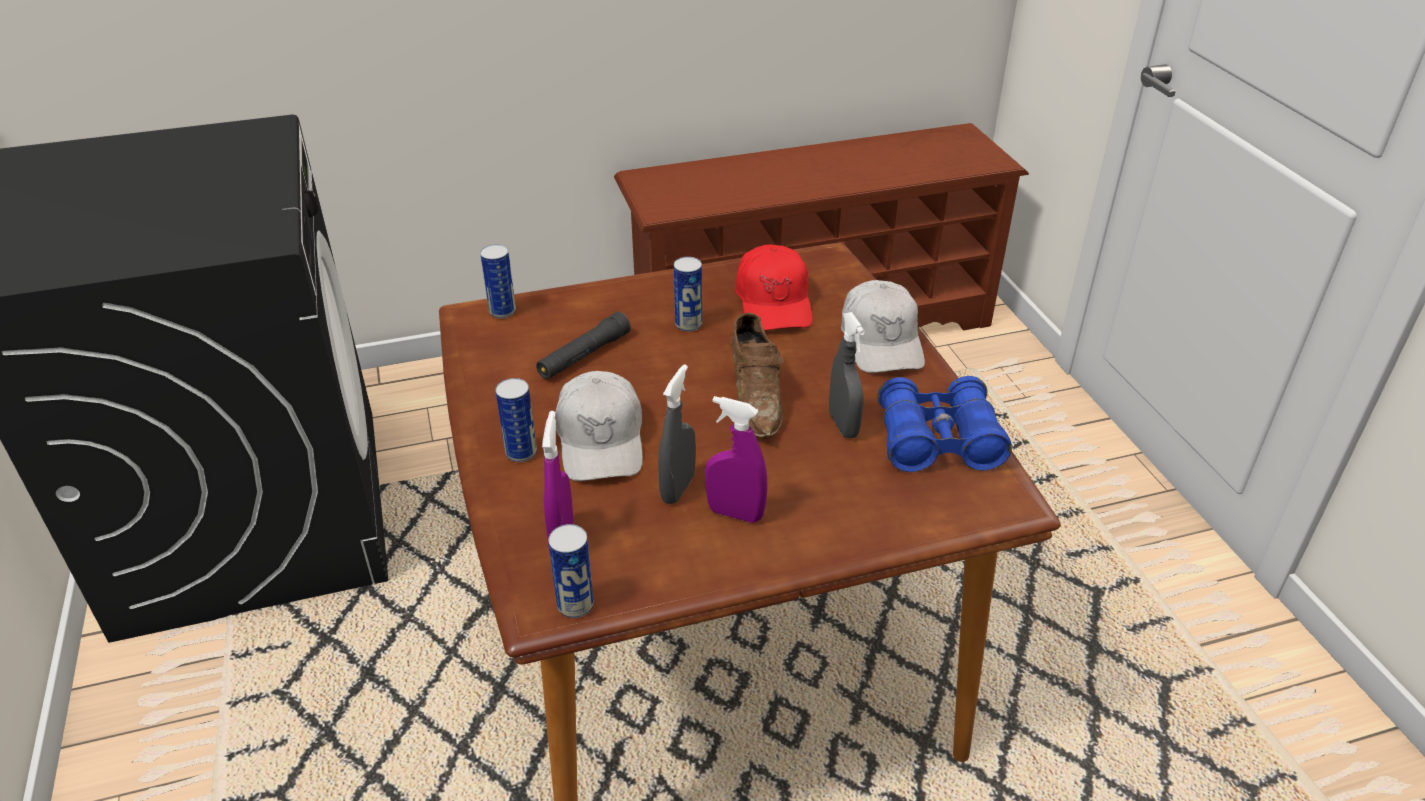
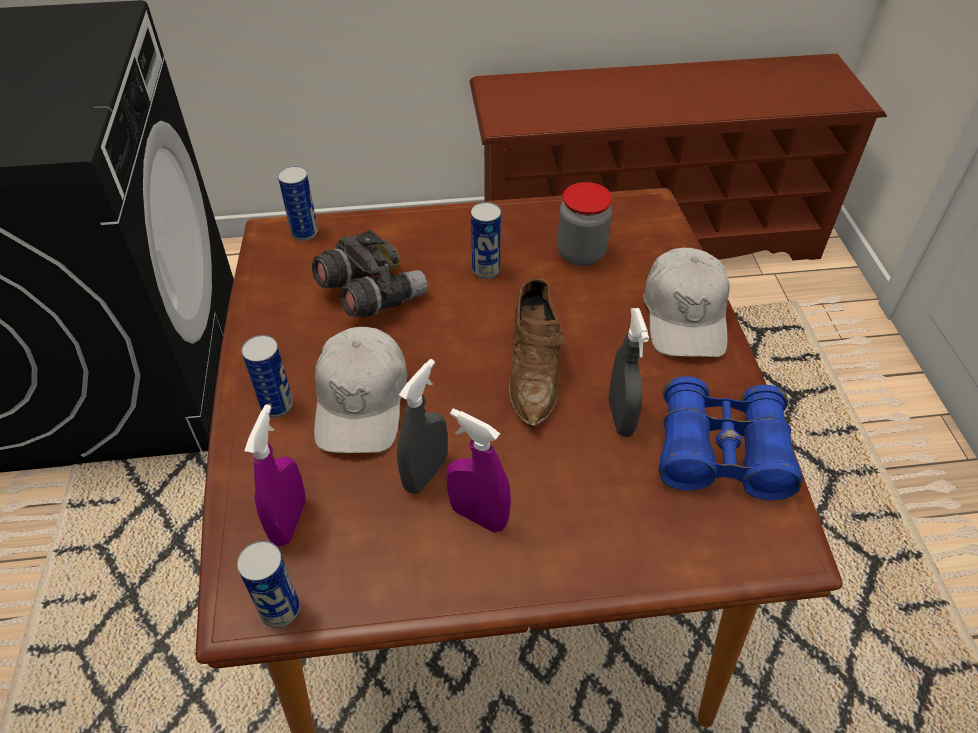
camera: 10 degrees right, 10 degrees up
(584, 355) = (371, 295): black flashlight -> grey binoculars
(774, 302) = (581, 254): red cap -> jar

